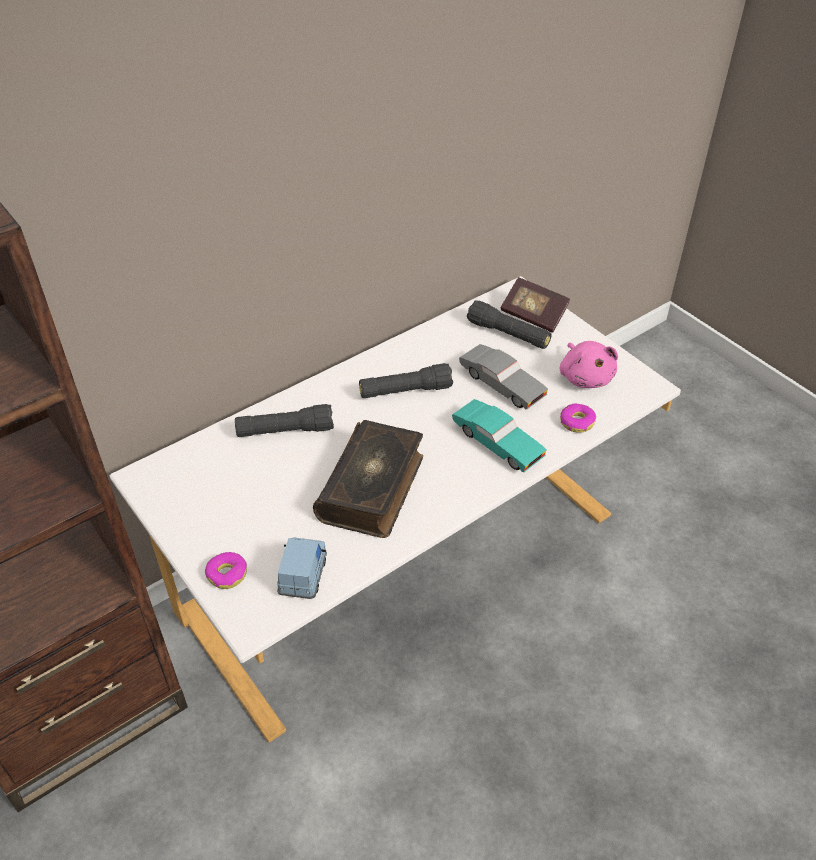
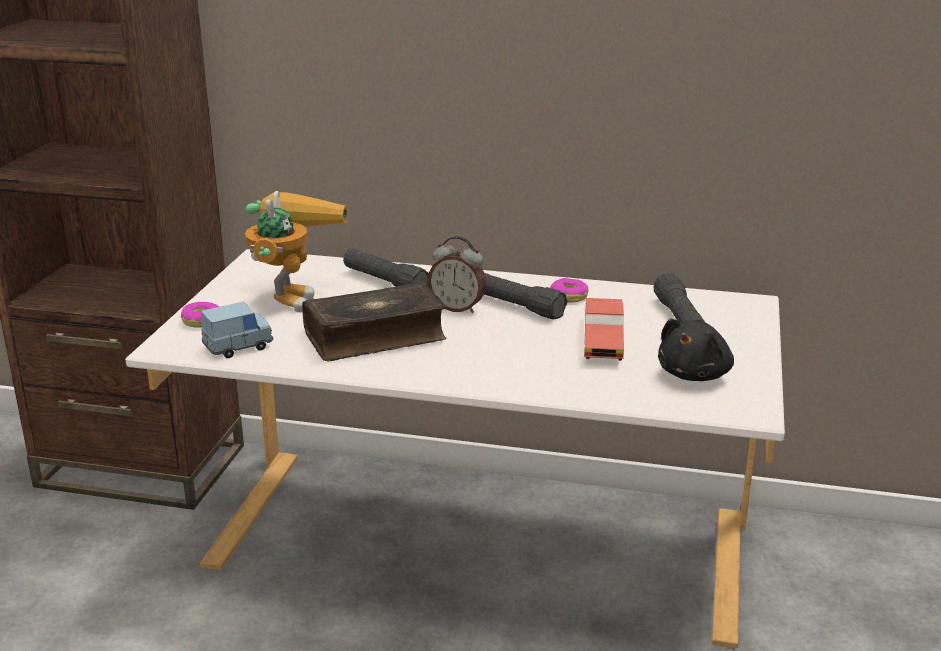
camera: 50 degrees right, 20 degrees down
(242, 495) = (291, 294): none -> toy robot
(375, 420) = (457, 308): none -> alarm clock
(497, 444) = (520, 366): turquoise toy car -> none
(501, 385) = (602, 341): grey toy car -> red toy car
(533, 315) = (732, 320): book -> none
(576, 422) = (620, 392): donut -> donut (569, 296)
(585, 377) = (695, 374): pink plush toy -> black plush toy

